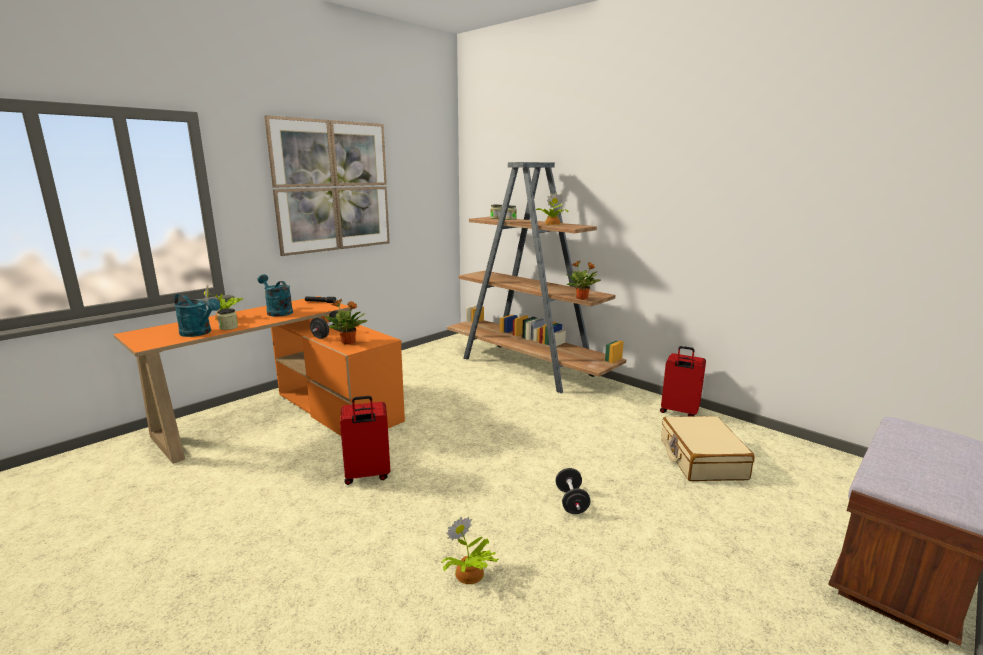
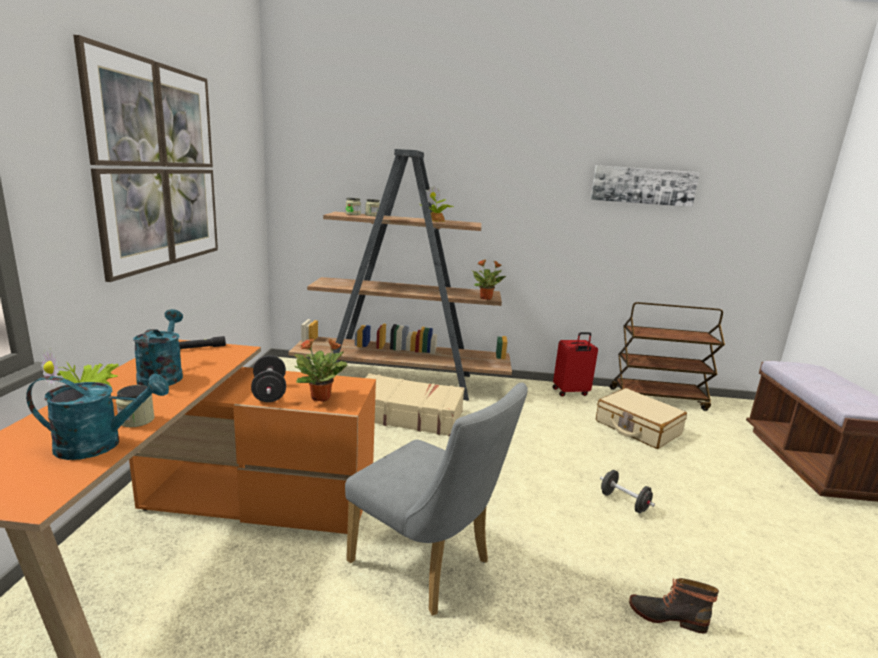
camera: 40 degrees left, 0 degrees up
(277, 312) = (162, 375): turquoise watering can -> turquoise watering can turned 75 degrees clockwise
(367, 475) = (428, 566): red suitcase -> grey chair
(469, 574) = (666, 616): potted plant -> boot
(494, 390) = (407, 415): none -> beige suitcase
(774, 184) = (643, 186): none -> picture
(784, 444) = (658, 399): none -> brown cart

